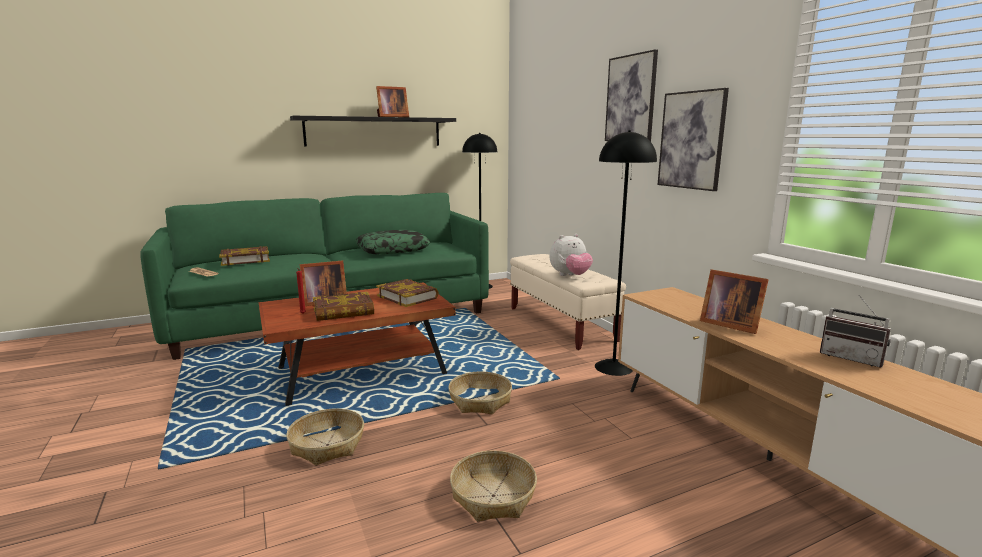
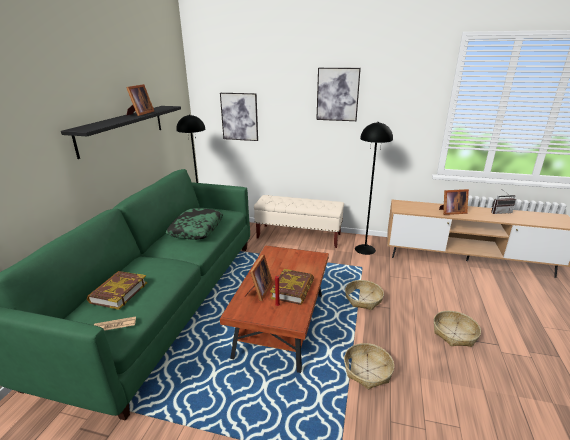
camera: 50 degrees left, 10 degrees up
(407, 297) = (290, 260): book -> none
(570, 276) = (318, 207): plush toy -> none
(691, 140) = (388, 121): picture -> picture (239, 116)

